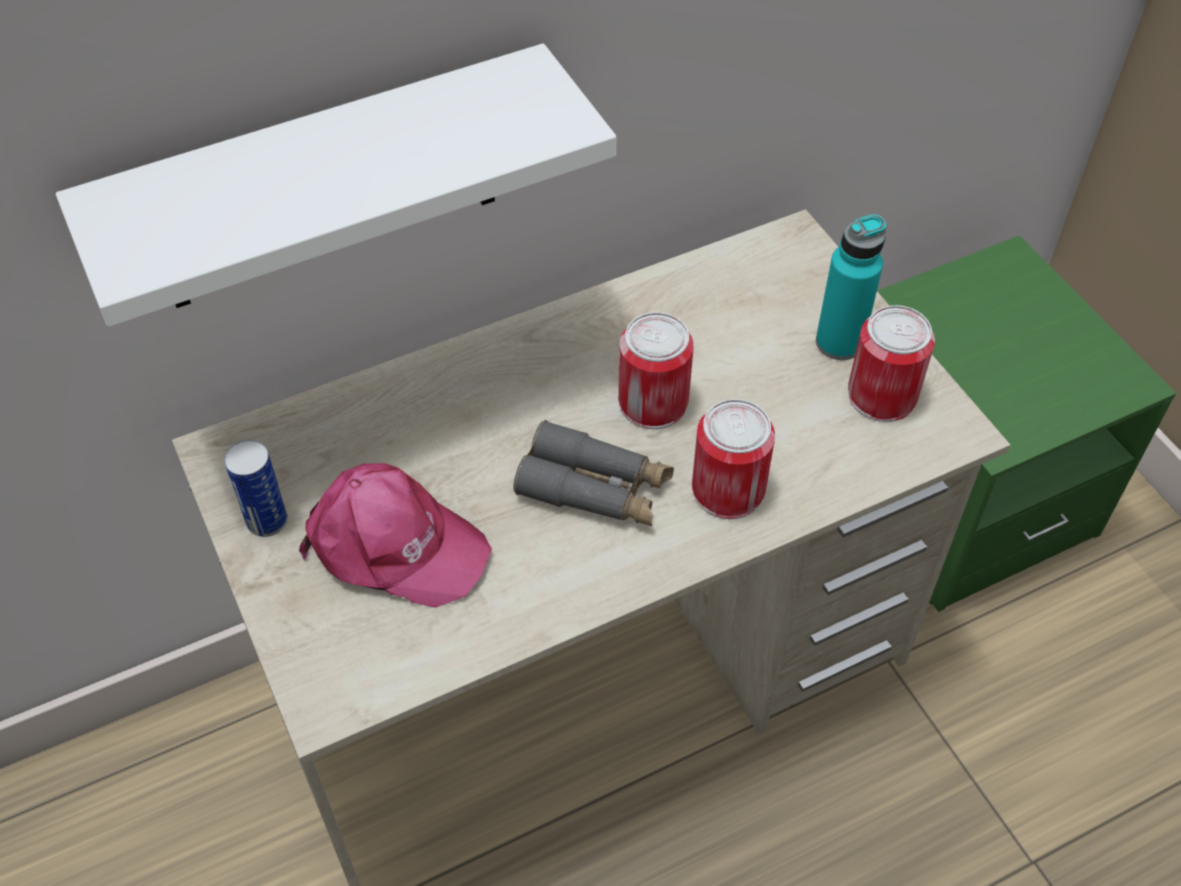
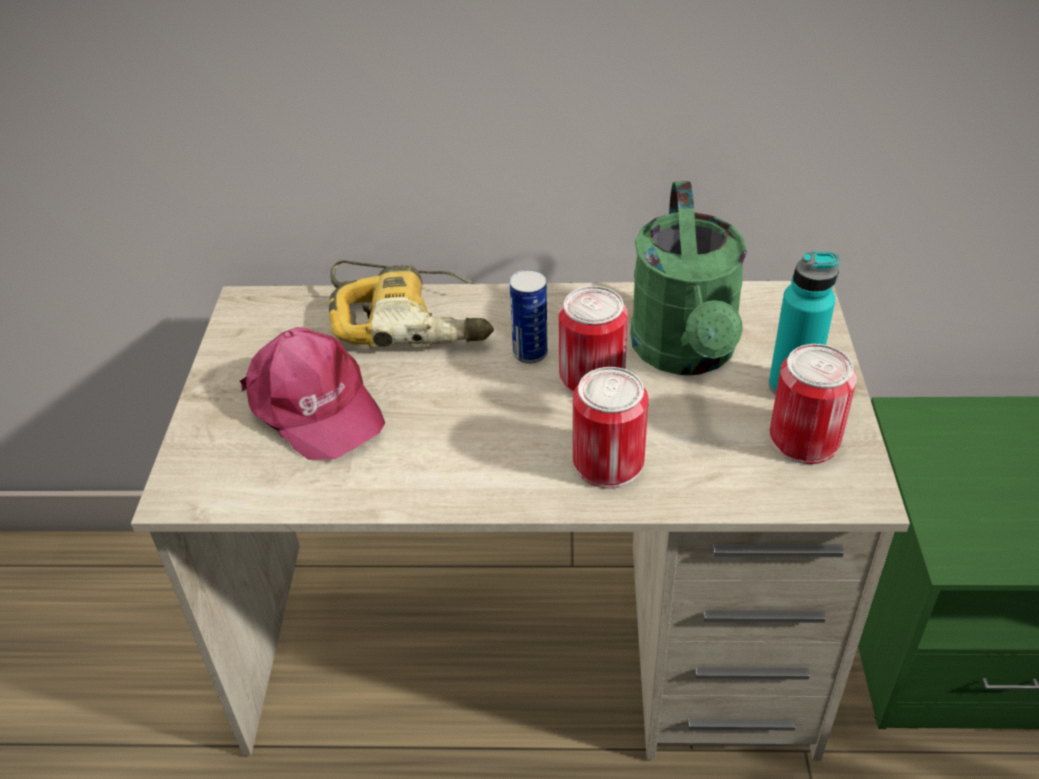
camera: 30 degrees right, 10 degrees down
(267, 521) = (240, 358): can -> can (530, 353)
(326, 184) = (368, 100): white shelf -> none
(422, 403) = (410, 319): none -> power drill
(595, 488) = (497, 422): grey binoculars -> none
(725, 342) = (686, 354): none -> green watering can

